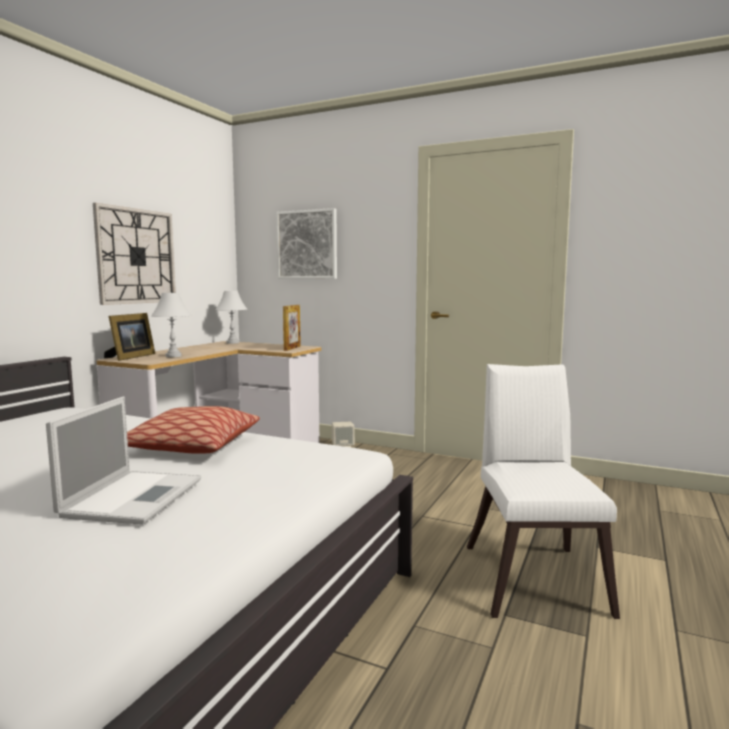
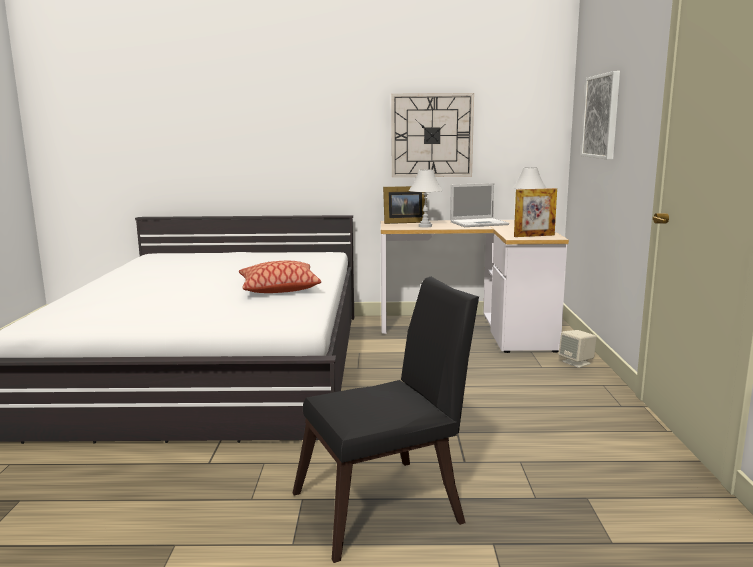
camera: 65 degrees right, 5 degrees up
(134, 496) = (179, 298): laptop -> laptop (479, 223)
(533, 574) = (387, 506): white chair -> black chair

